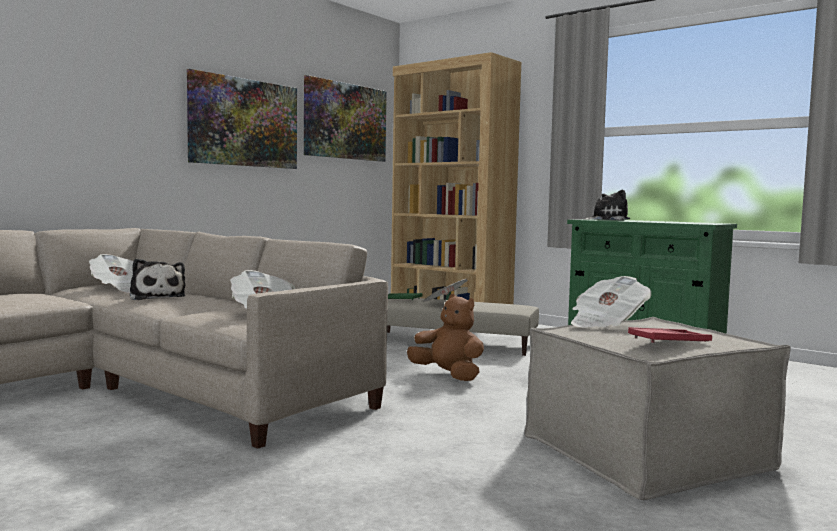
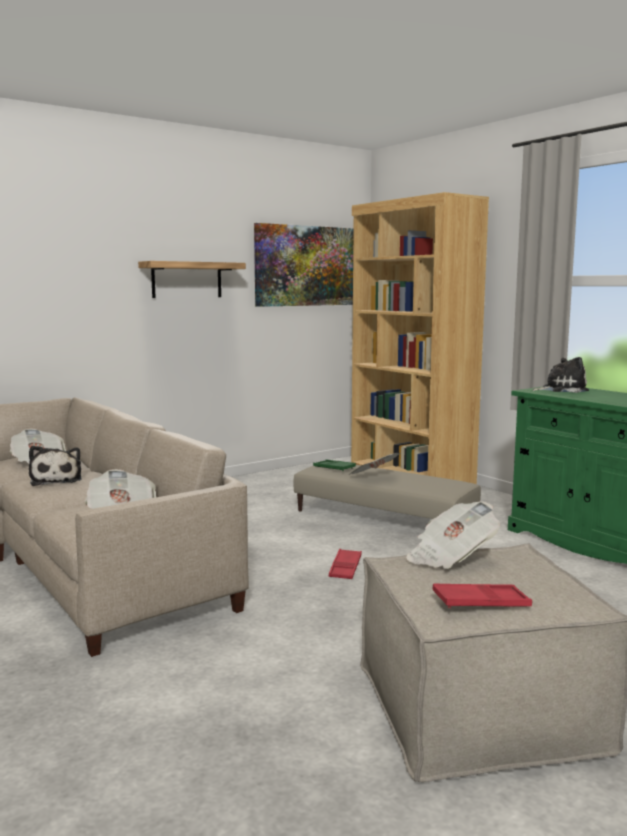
camera: 15 degrees right, 5 degrees up
(244, 122) = (187, 280): picture -> shelf
(448, 375) = (345, 568): brown plush toy -> red tray

